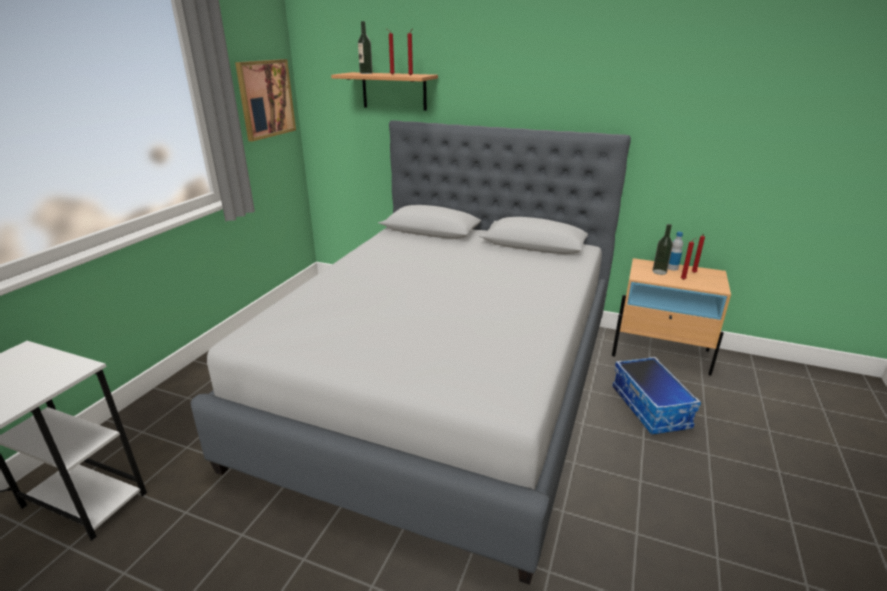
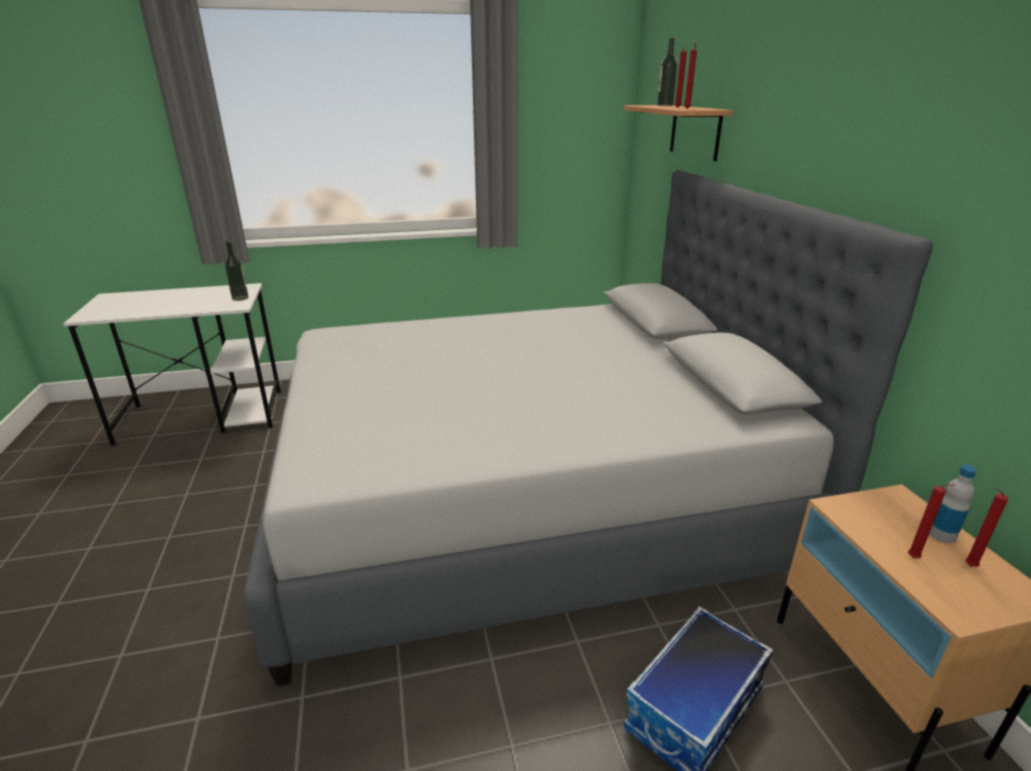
camera: 55 degrees right, 0 degrees up
(266, 99) = (578, 131): picture -> none
(659, 272) = (895, 524): bottle -> bottle (240, 298)

